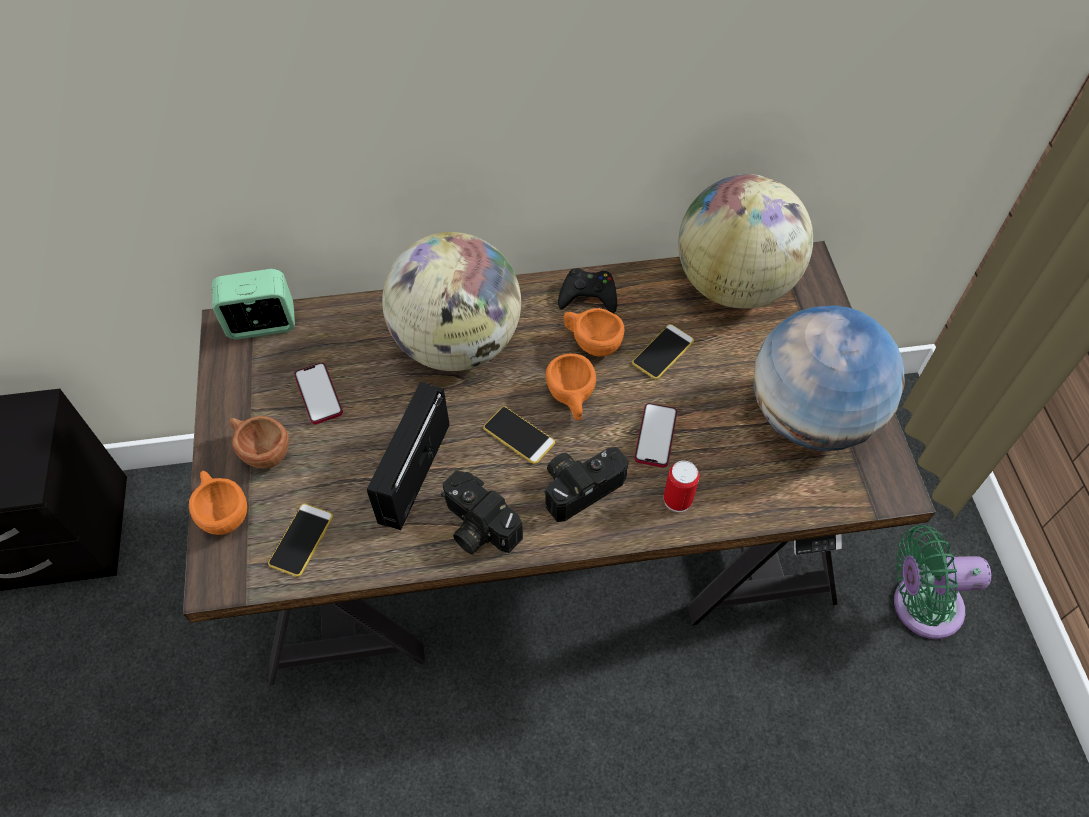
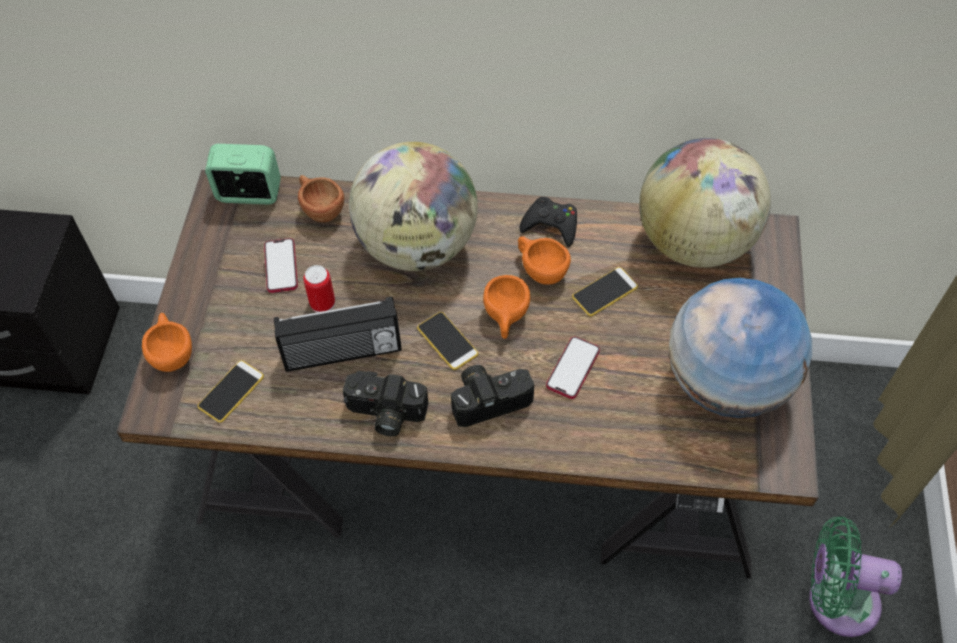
camera: 15 degrees right, 0 degrees up
(261, 451) = (218, 306): brown cup -> brown cup (320, 208)
(412, 472) = (342, 354): radio -> radio turned 135 degrees counterclockwise
(476, 527) = (385, 414): camera -> camera turned 45 degrees counterclockwise
(677, 500) = (574, 431): can -> can (322, 303)

